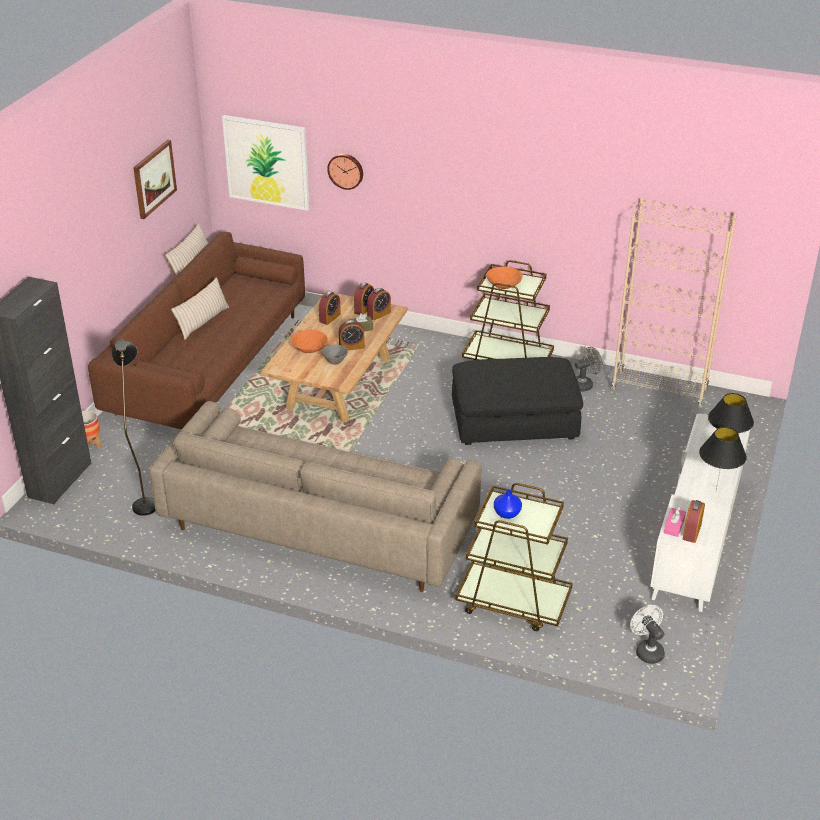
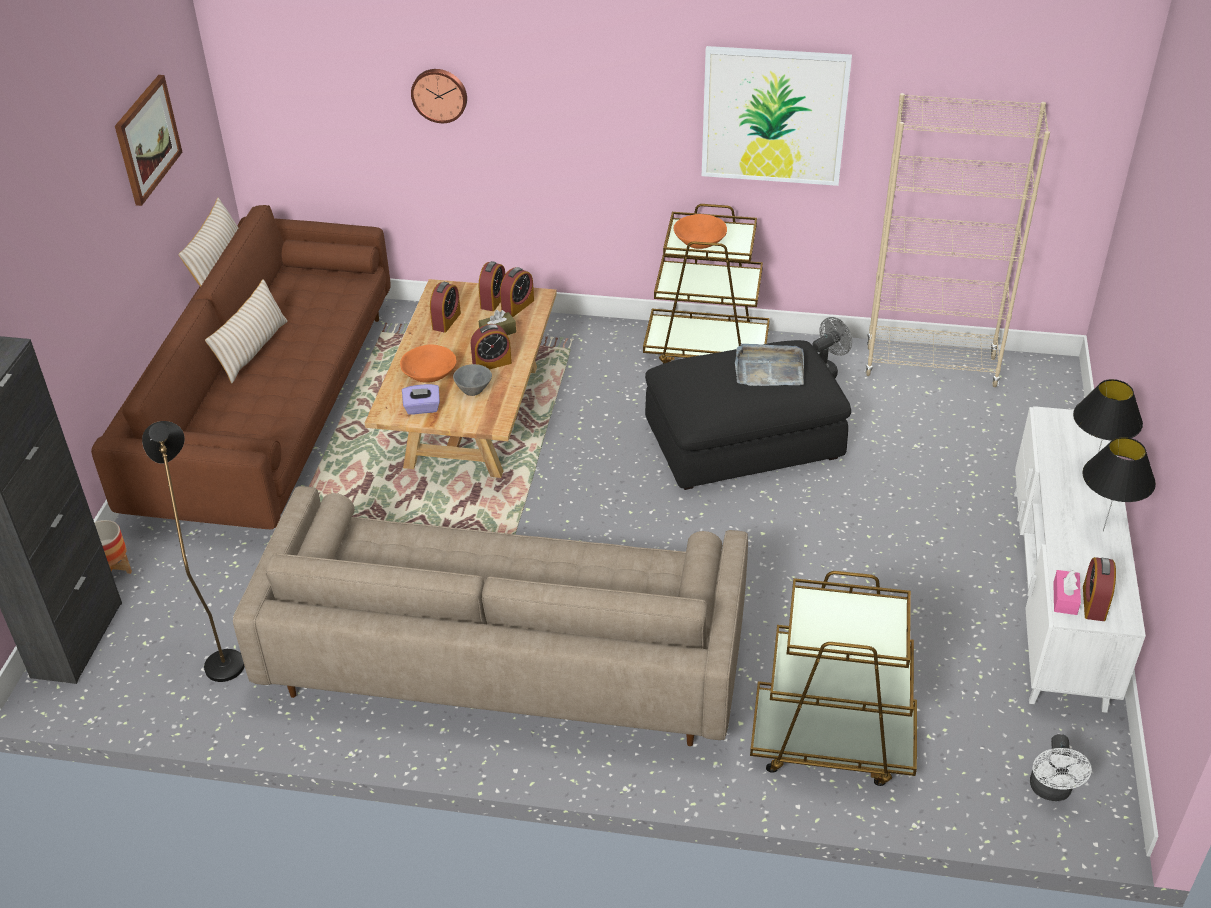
camera: 10 degrees left, 5 degrees up
(267, 162) = (314, 93): picture -> picture (774, 115)
(299, 368) = (422, 408): none -> purple tissue box
(507, 513) = (829, 622): blue vase -> none
(533, 371) = (768, 368): none -> grey tray
(647, 650) = (1051, 791): white fan -> white fan turned 135 degrees counterclockwise

